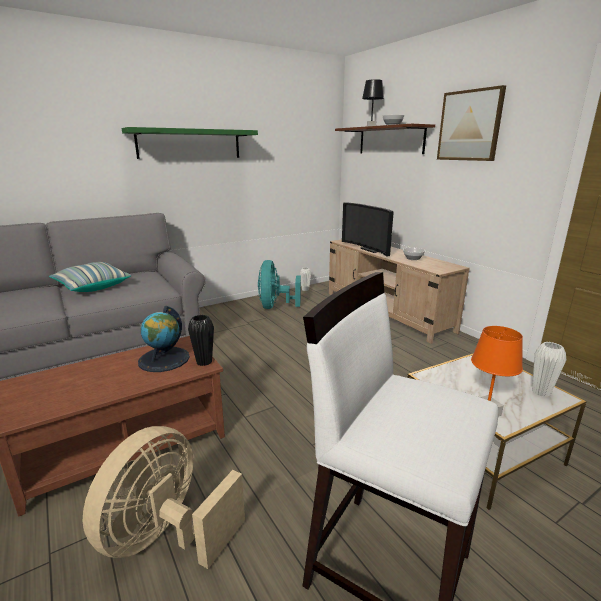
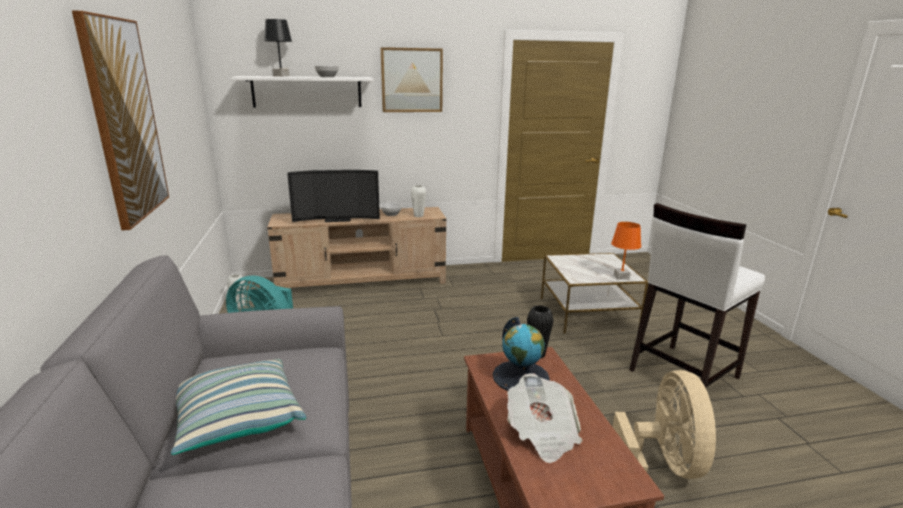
camera: 70 degrees left, 0 degrees up
(82, 376) = (542, 434): none -> newspaper
(167, 536) = (662, 465): beige fan -> beige fan turned 135 degrees counterclockwise
(189, 144) = (125, 120): green shelf -> picture
(390, 140) = (307, 91): brown shelf -> white shelf
(541, 392) = (602, 258): white vase -> white vase (418, 216)

